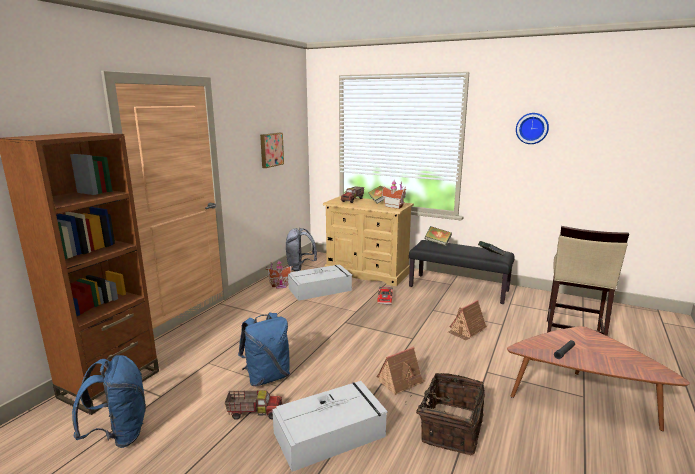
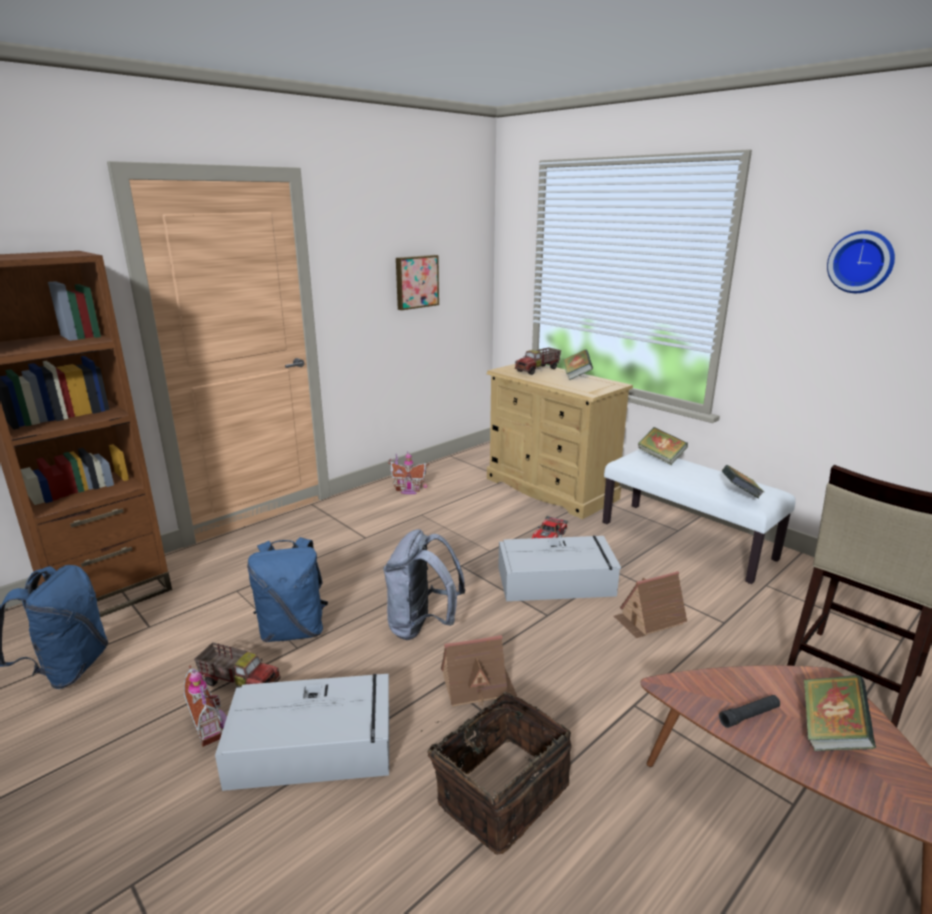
camera: 20 degrees right, 5 degrees up
(300, 268) = (456, 466): grey backpack -> grey backpack (422, 626)
(321, 289) = (462, 505): grey storage box -> grey storage box (557, 581)
(394, 206) = (592, 387): toy house -> toy house (211, 726)
(458, 288) = (687, 540): black bench -> white bench
(600, 351) = (831, 731): none -> book

